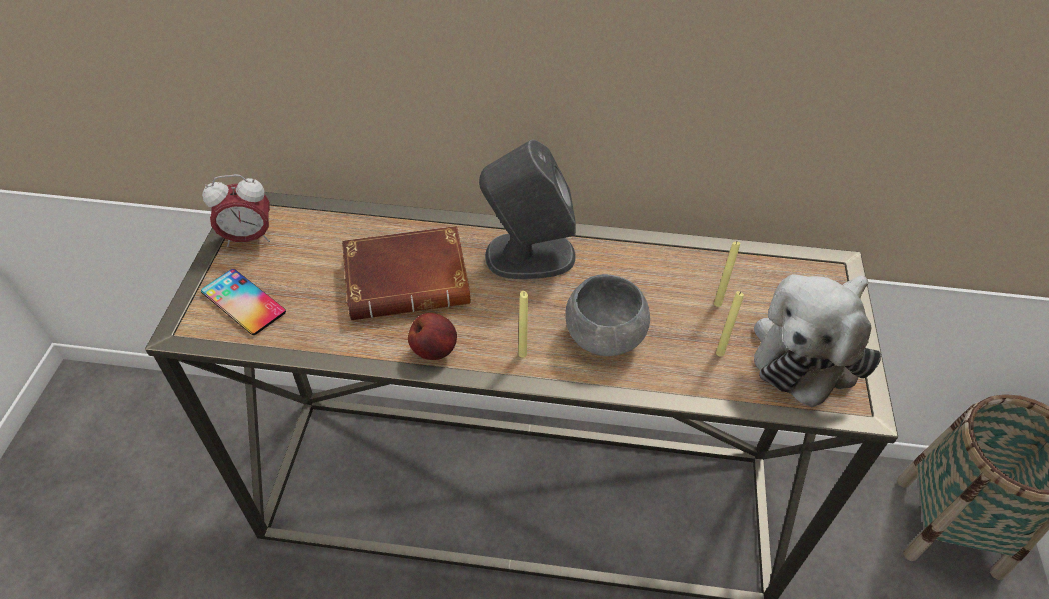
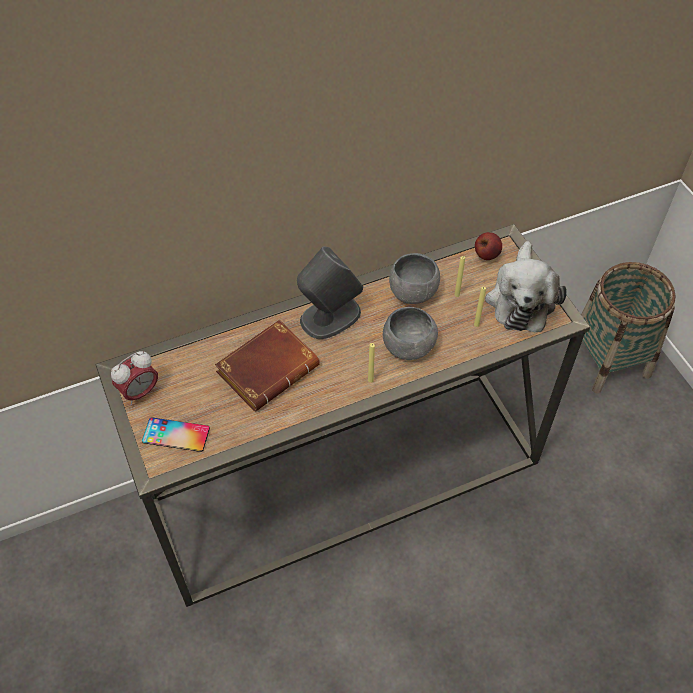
camera: 30 degrees left, 5 degrees up
(434, 350) = (319, 404): apple -> apple (486, 255)
(658, 274) = (413, 292): none -> grey bowl

